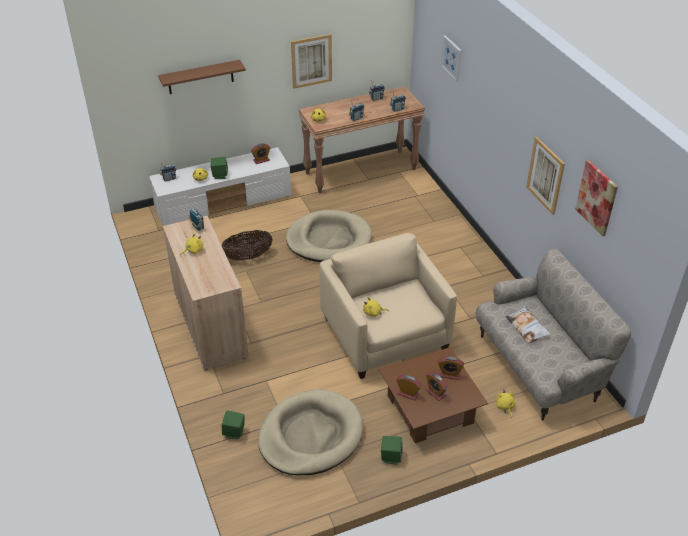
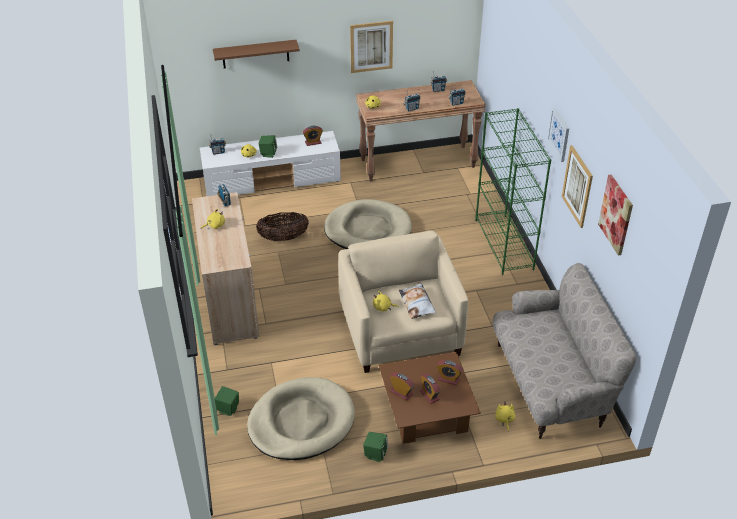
camera: 10 degrees right, 0 degrees up
(452, 58) = (510, 55): picture -> picture (559, 134)
(462, 240) = (504, 244): none -> green bookcase
(527, 328) = (539, 341): pillow -> pillow (417, 304)

